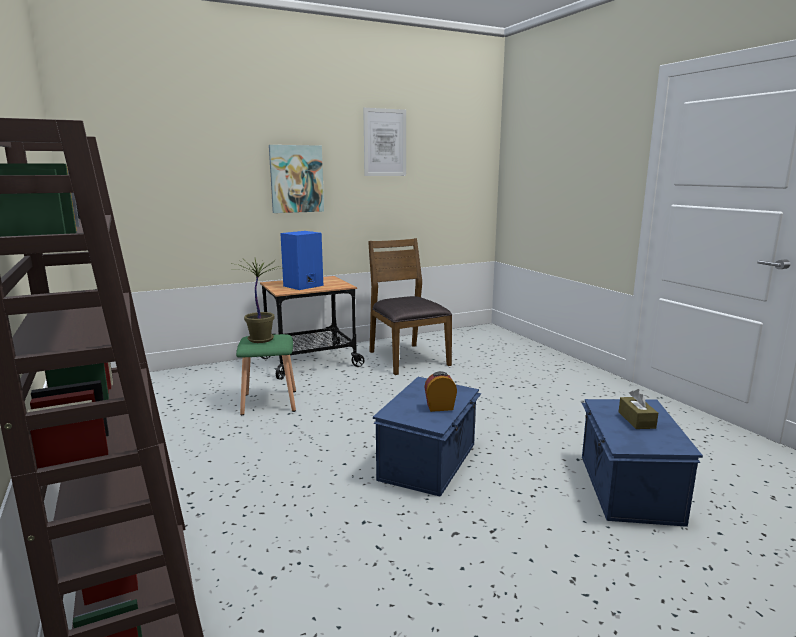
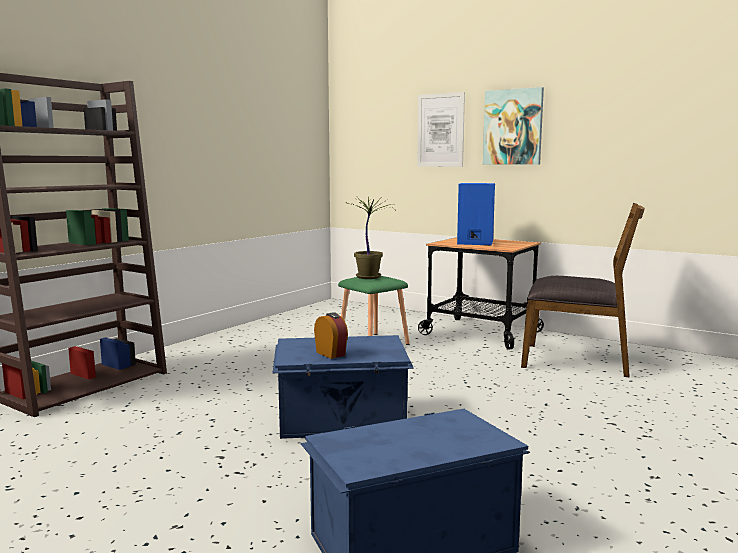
camera: 60 degrees right, 5 degrees down
(385, 142) = (632, 76): picture -> picture (440, 130)
(407, 358) = (576, 360): brown chair -> brown chair turned 75 degrees clockwise
(636, 420) = (421, 438): brown tissue box -> none

